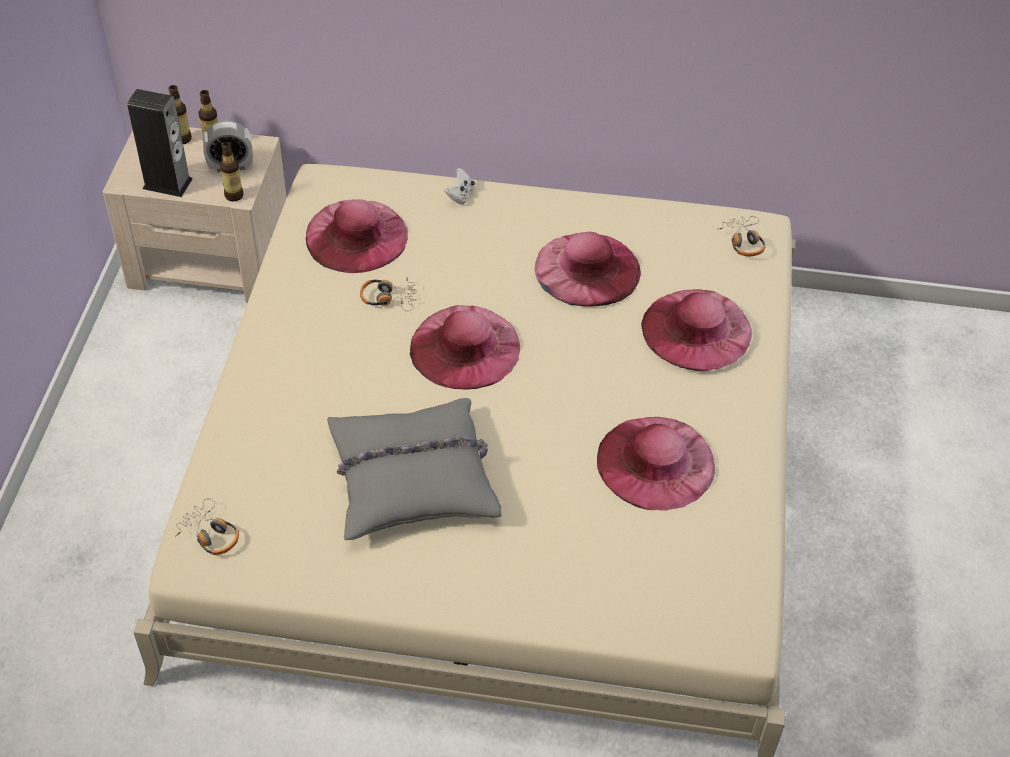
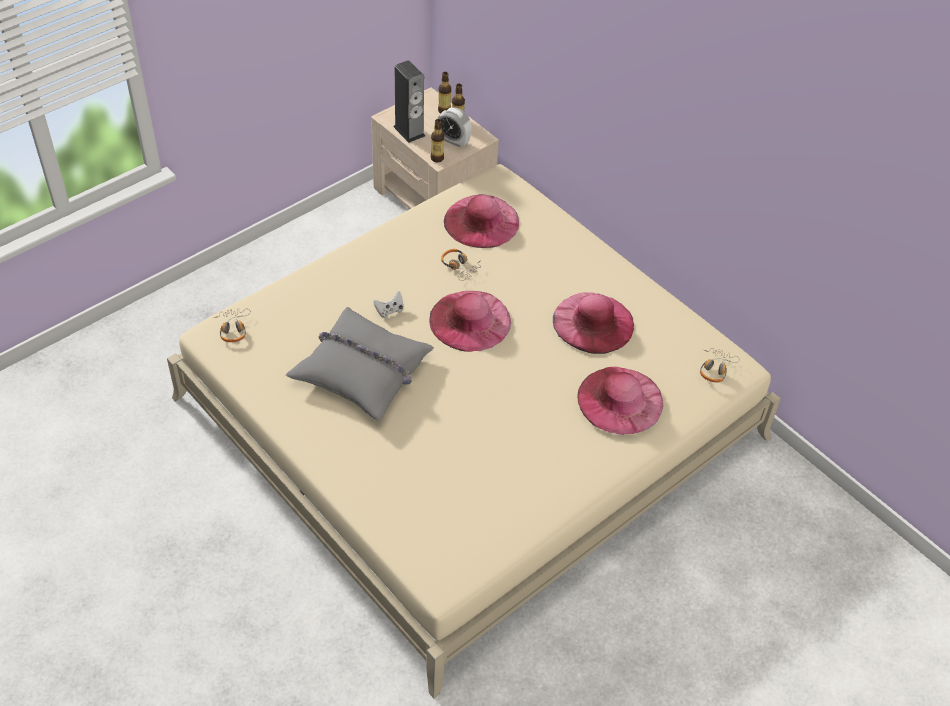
camera: 40 degrees right, 0 degrees up
(460, 195) = (568, 234): white game controller -> white game controller (389, 311)
(656, 462) = (506, 457): pink hat -> none

